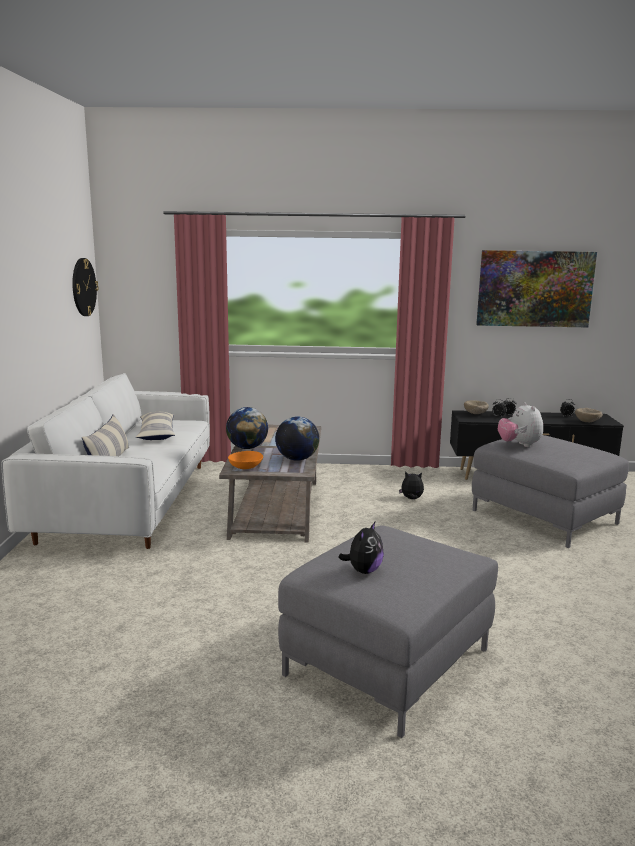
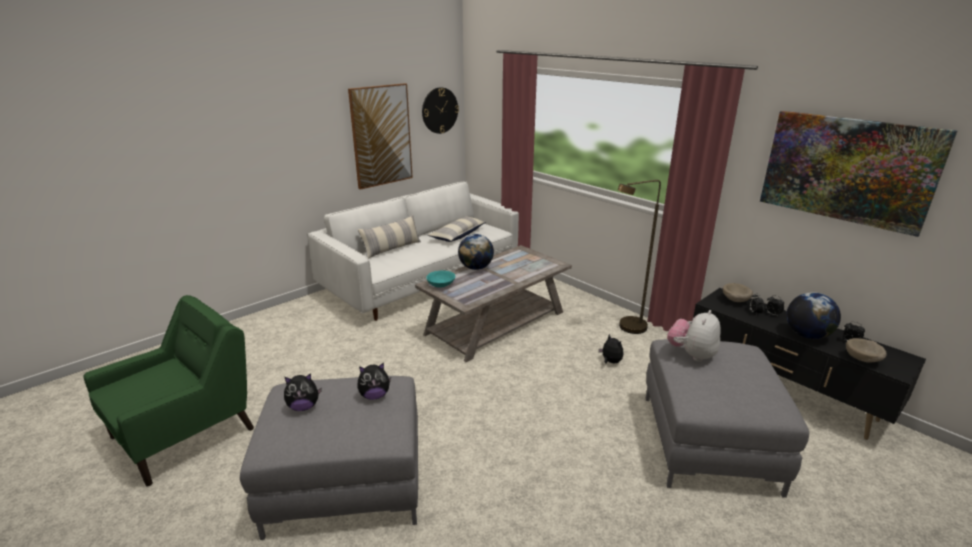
camera: 45 degrees right, 10 degrees up
(47, 318) = (381, 136): none -> picture
(129, 731) = (186, 432): none -> green armchair
(246, 467) = (441, 285): orange bowl -> turquoise bowl
(297, 459) = (486, 291): globe -> globe (806, 335)
(383, 476) = (627, 329): none -> brown floor lamp
(397, 540) = (374, 395): none -> plush toy

